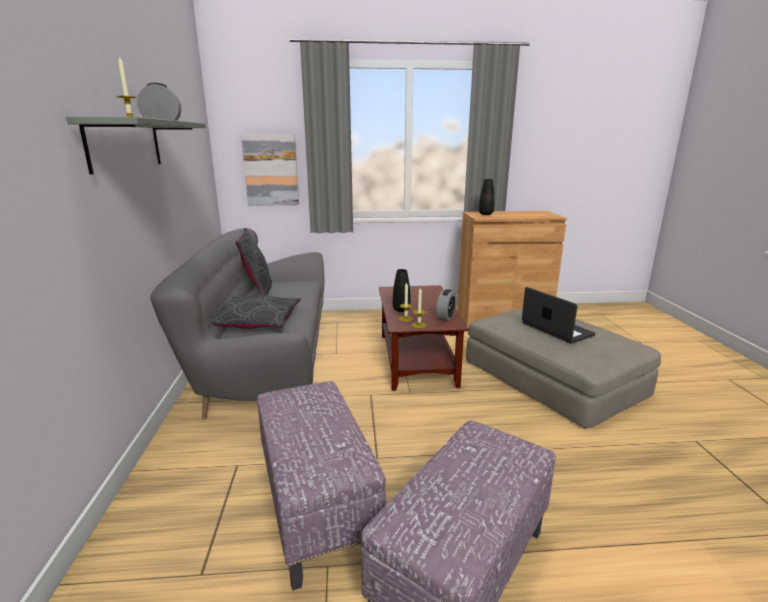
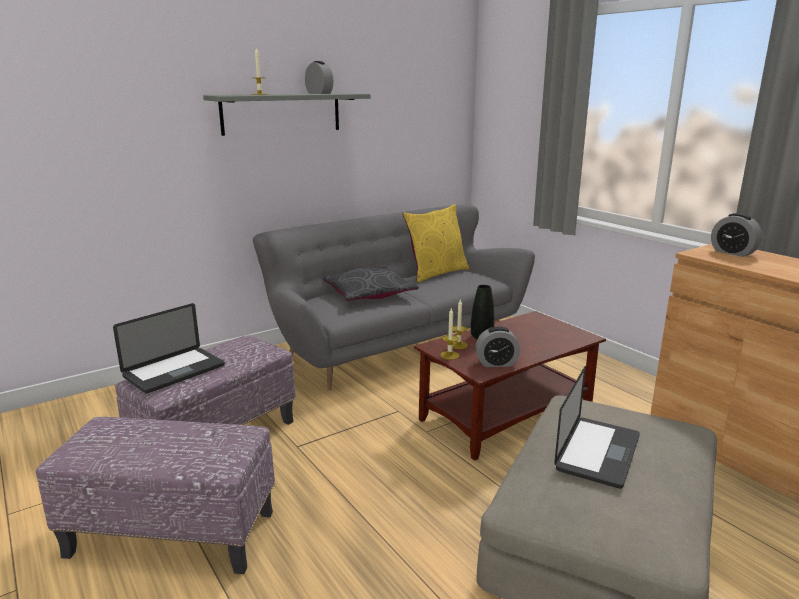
camera: 60 degrees right, 0 degrees up
(257, 291) = (436, 273): grey pillow -> yellow pillow
(271, 170) = (516, 143): picture -> none
(312, 449) = (174, 371): none -> laptop
(485, 214) = (732, 252): black vase -> alarm clock

